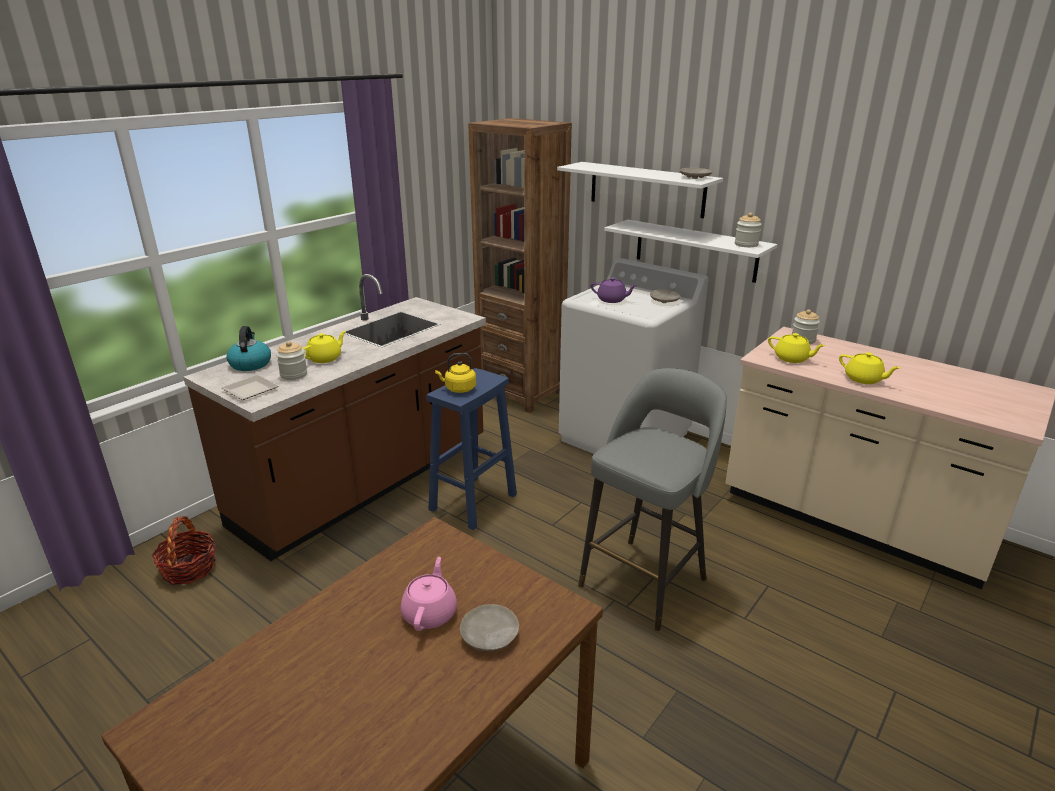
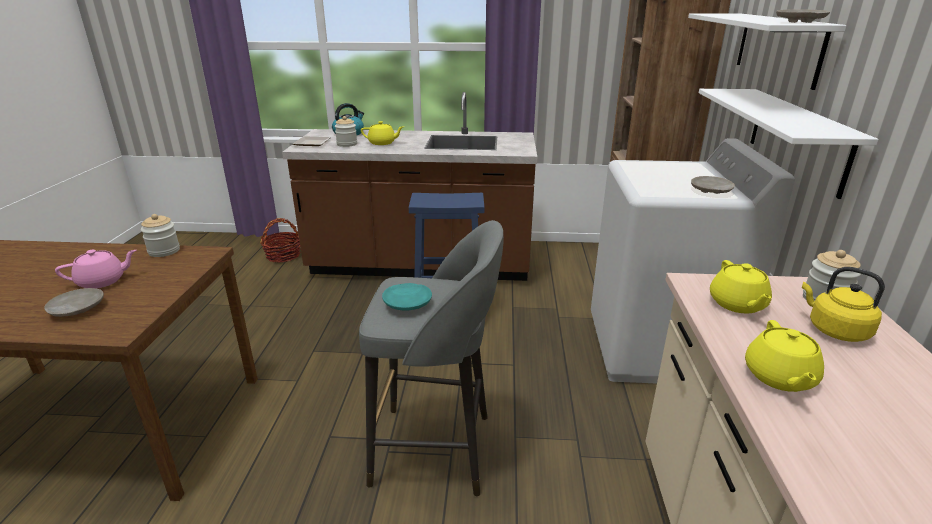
camera: 55 degrees right, 0 degrees up
(458, 389) = (436, 198): yellow kettle -> yellow kettle (834, 330)
(612, 300) = (654, 173): purple teapot -> none
(657, 457) = (408, 303): none -> turquoise plate
(746, 244) = (816, 128): jar -> jar (164, 251)

